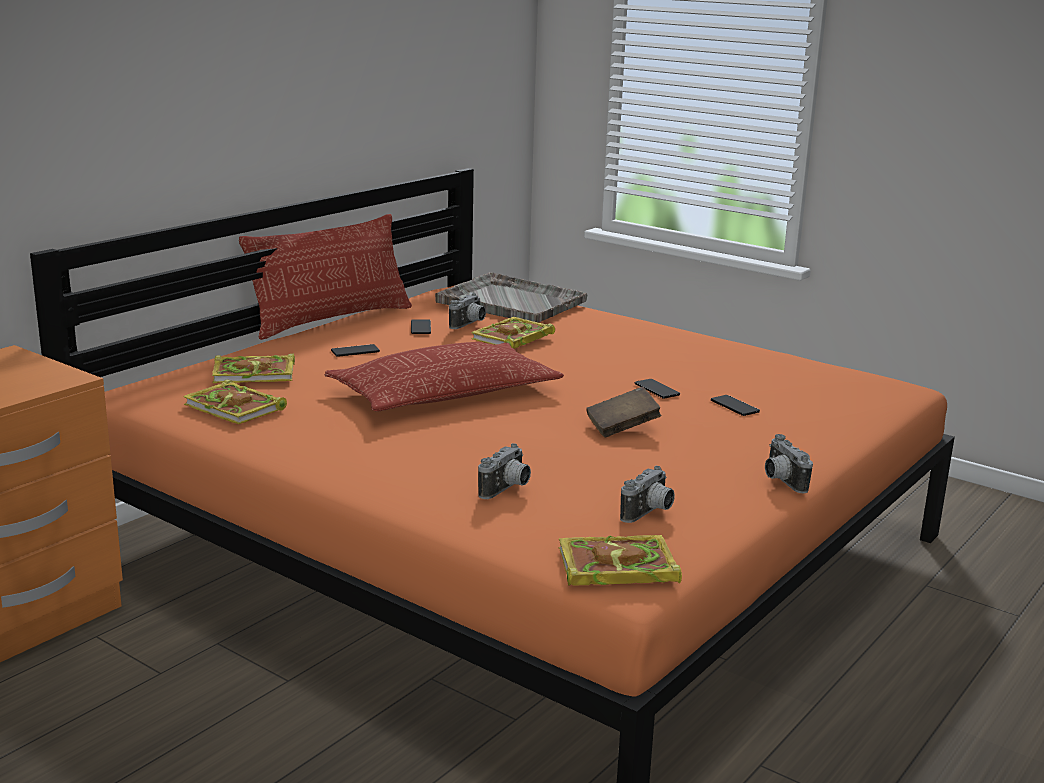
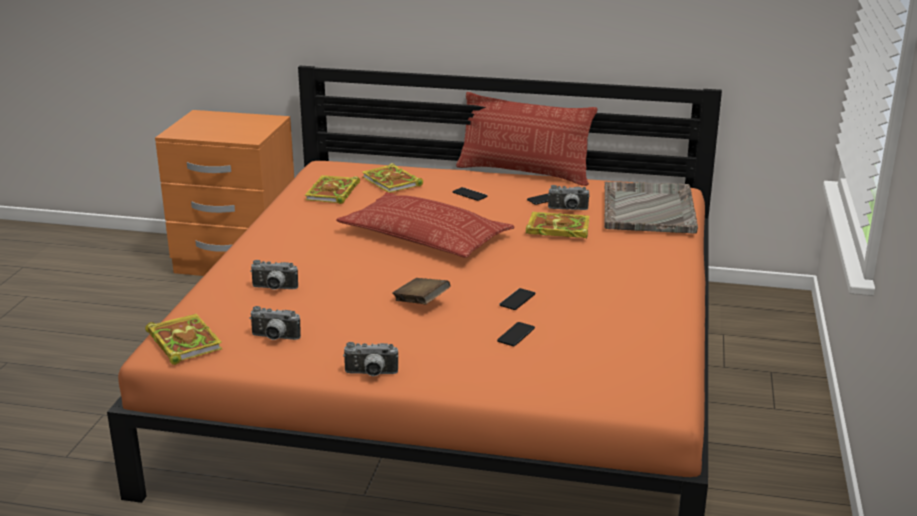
camera: 65 degrees right, 5 degrees up
(780, 481) = (371, 374): camera -> camera turned 135 degrees counterclockwise

